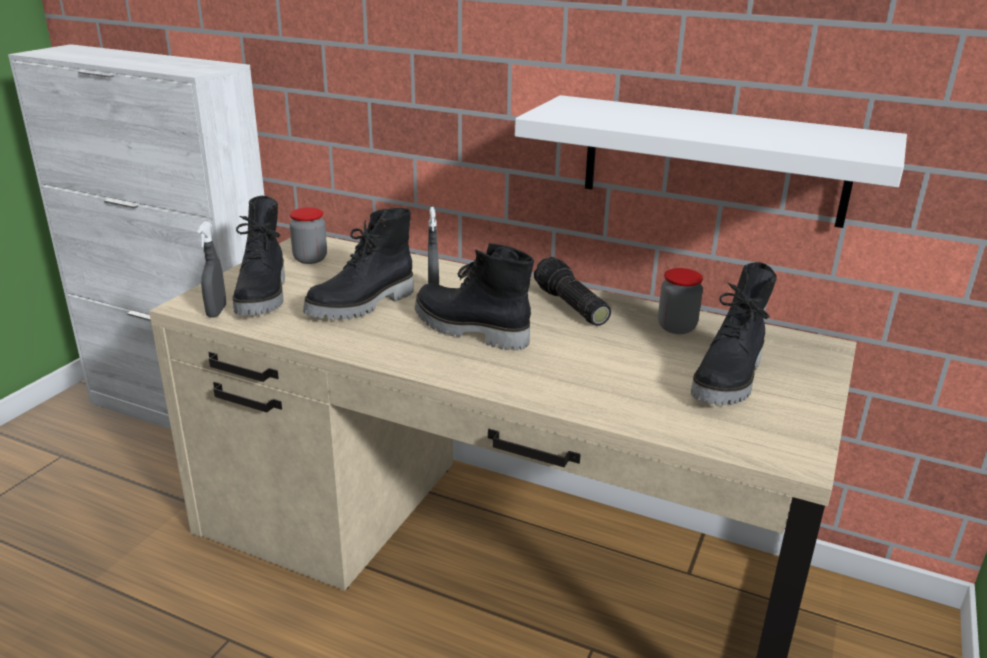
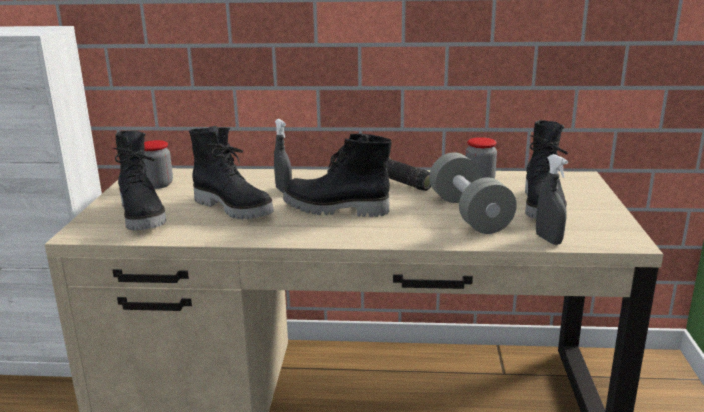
camera: 20 degrees left, 5 degrees down
(216, 311) = (110, 233): grey spray bottle -> grey spray bottle (548, 239)
(362, 305) = (235, 208): black boot -> black boot turned 75 degrees counterclockwise
(622, 370) = (469, 214): none -> grey dumbbell
(713, 160) = (482, 56): white shelf -> none

